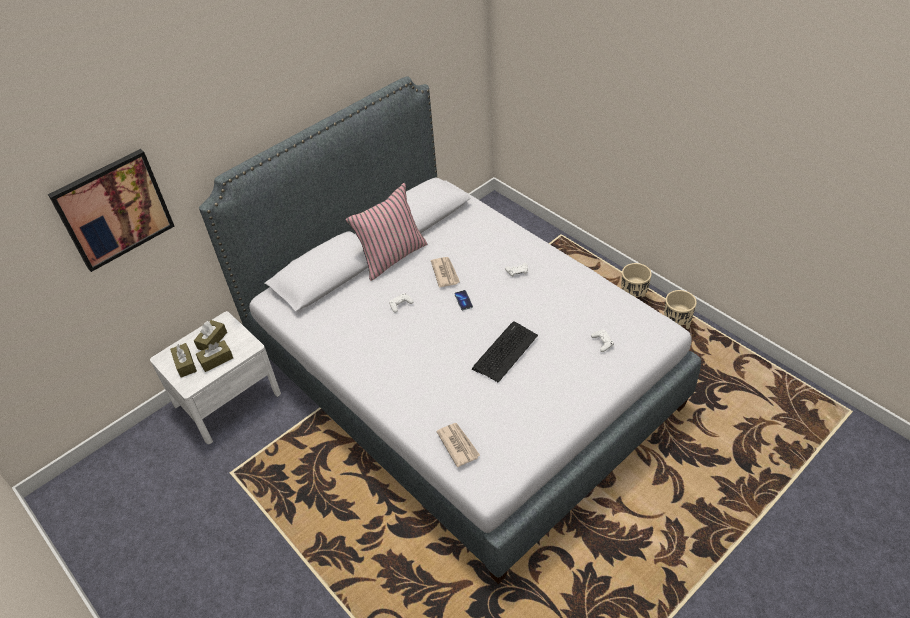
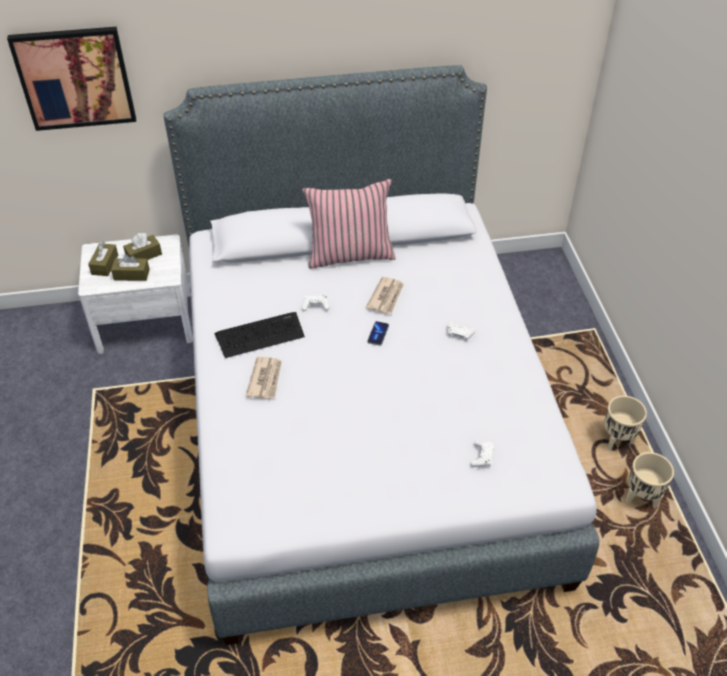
camera: 30 degrees right, 0 degrees up
(458, 445) = (241, 473): newspaper -> newspaper (265, 379)
(505, 352) = (370, 408): keyboard -> keyboard (260, 335)

